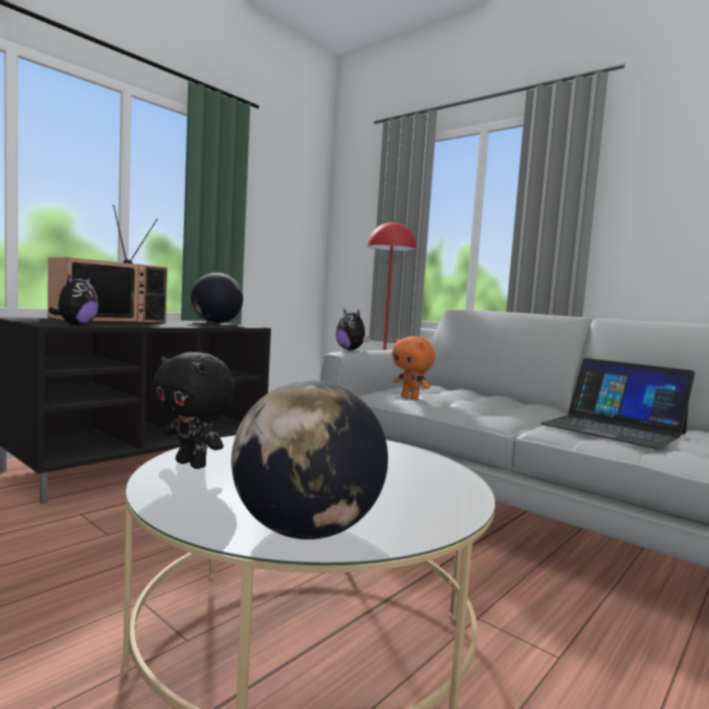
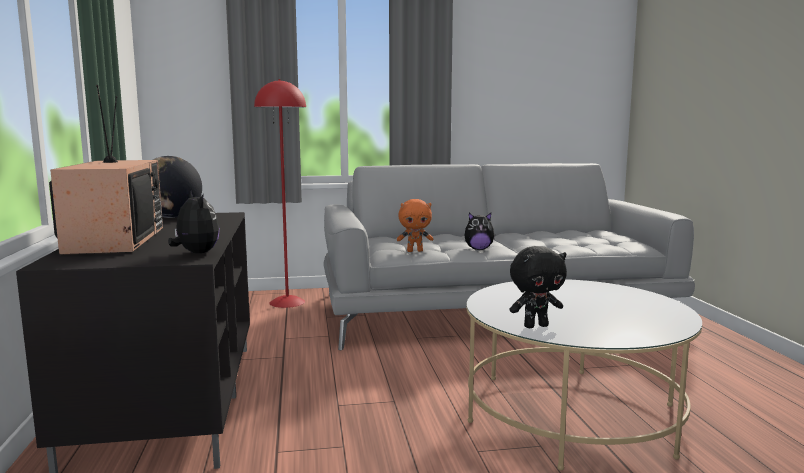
camera: 50 degrees left, 5 degrees up
(306, 531) = (665, 323): globe -> none
(351, 350) = (342, 220): plush toy -> plush toy (478, 249)
(613, 429) = (551, 240): laptop -> none

